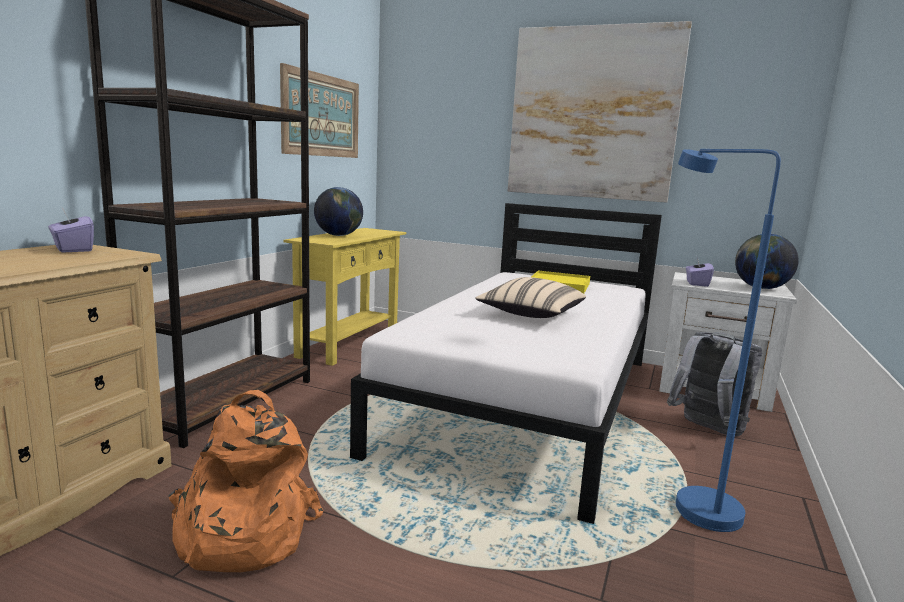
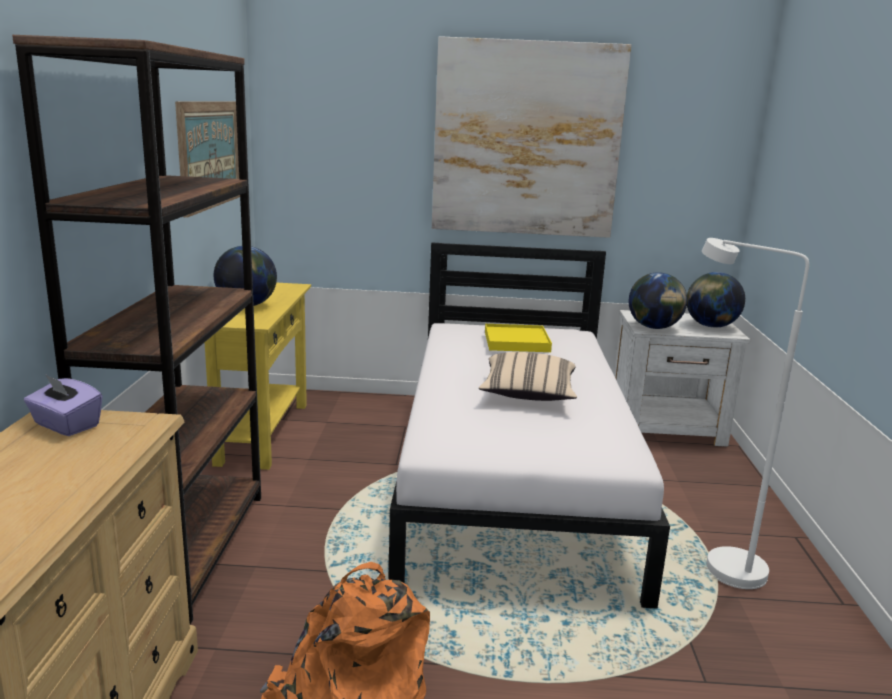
camera: 20 degrees left, 5 degrees up
(692, 503) = (718, 565): blue floor lamp -> white floor lamp
(696, 283) = (654, 327): purple tissue box -> globe
(707, 430) = (688, 479): grey backpack -> none

